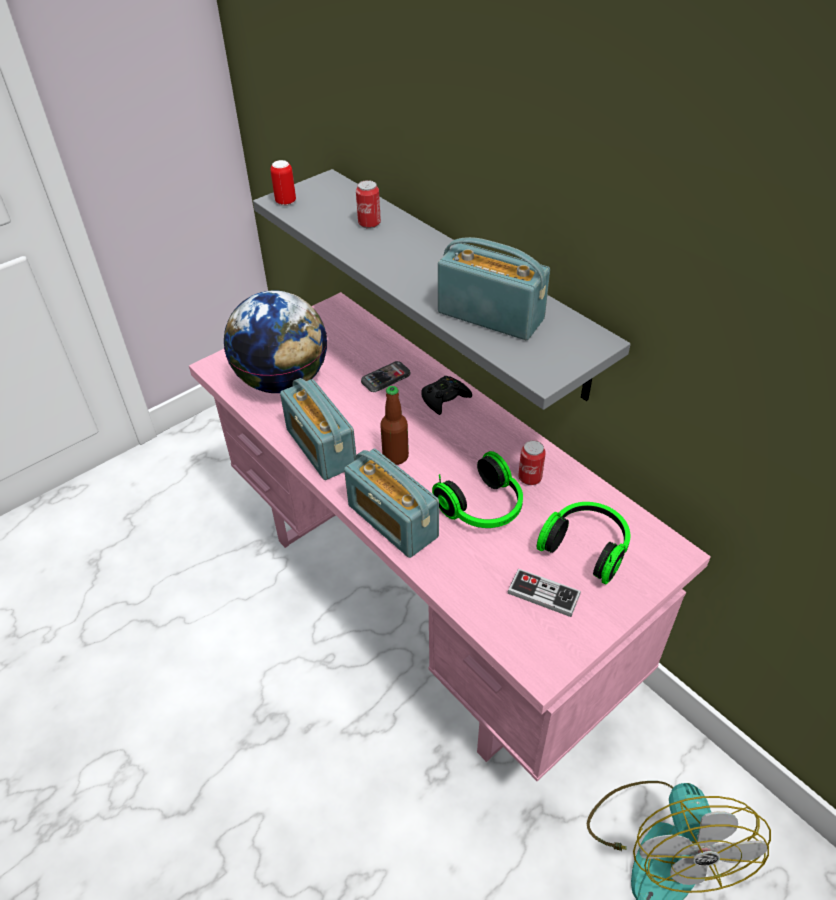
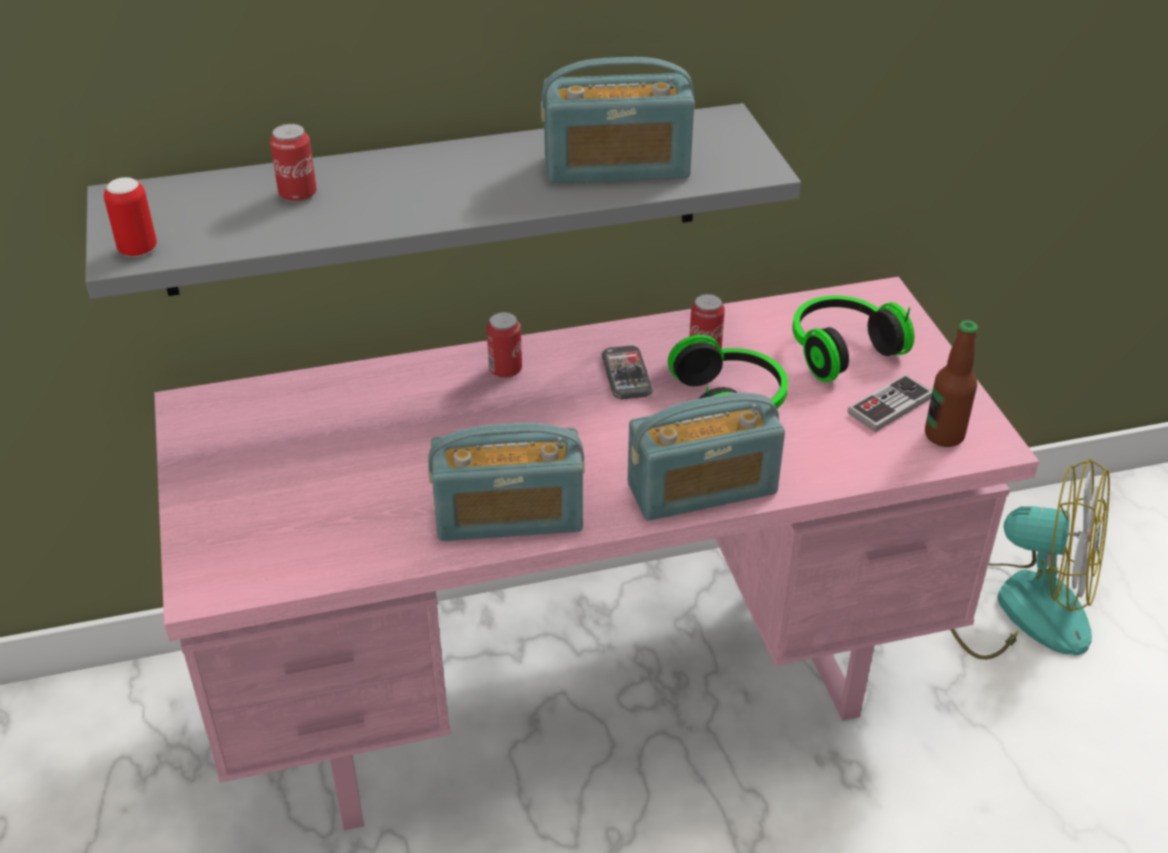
camera: 65 degrees left, 5 degrees down
(283, 381) = (320, 517): globe -> none
(385, 378) = (412, 408): phone -> phone (626, 375)
(395, 456) = (583, 449): bottle -> bottle (944, 435)
(444, 399) = (505, 369): black game controller -> can
(490, 316) = (616, 167): radio -> radio turned 150 degrees counterclockwise

